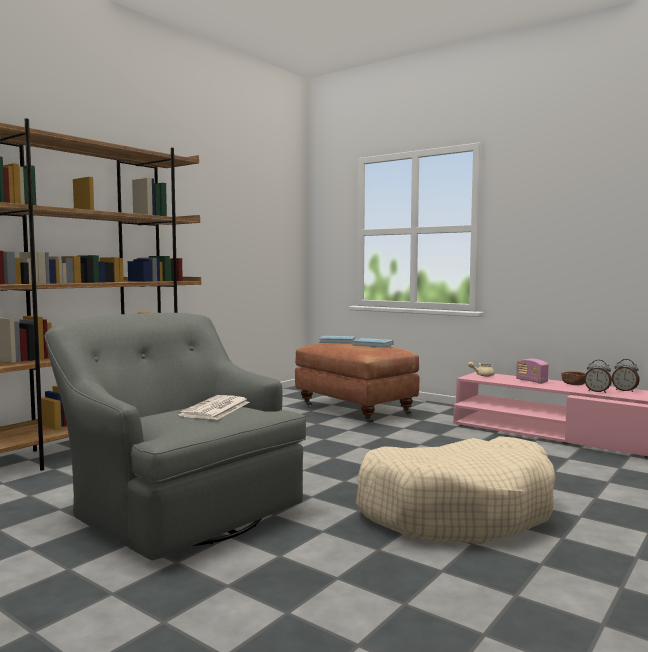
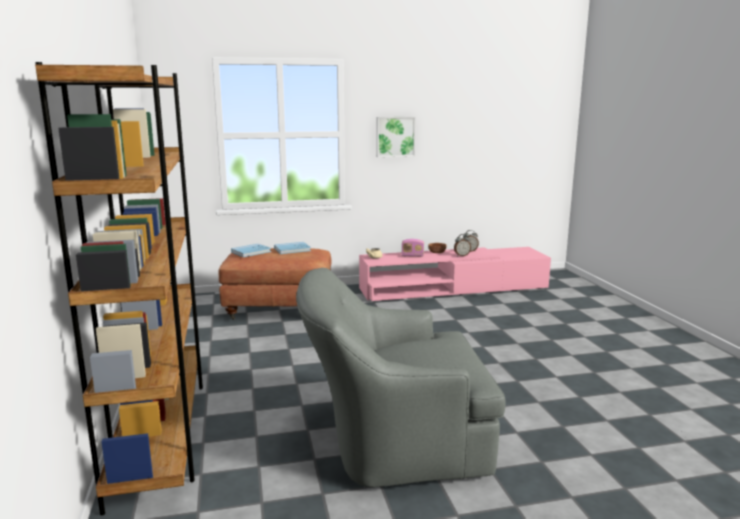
camera: 50 degrees left, 10 degrees up
(216, 409) = (434, 349): newspaper -> none
(457, 511) = (511, 362): beige dog bed -> none
(540, 229) = (395, 136): none -> picture

